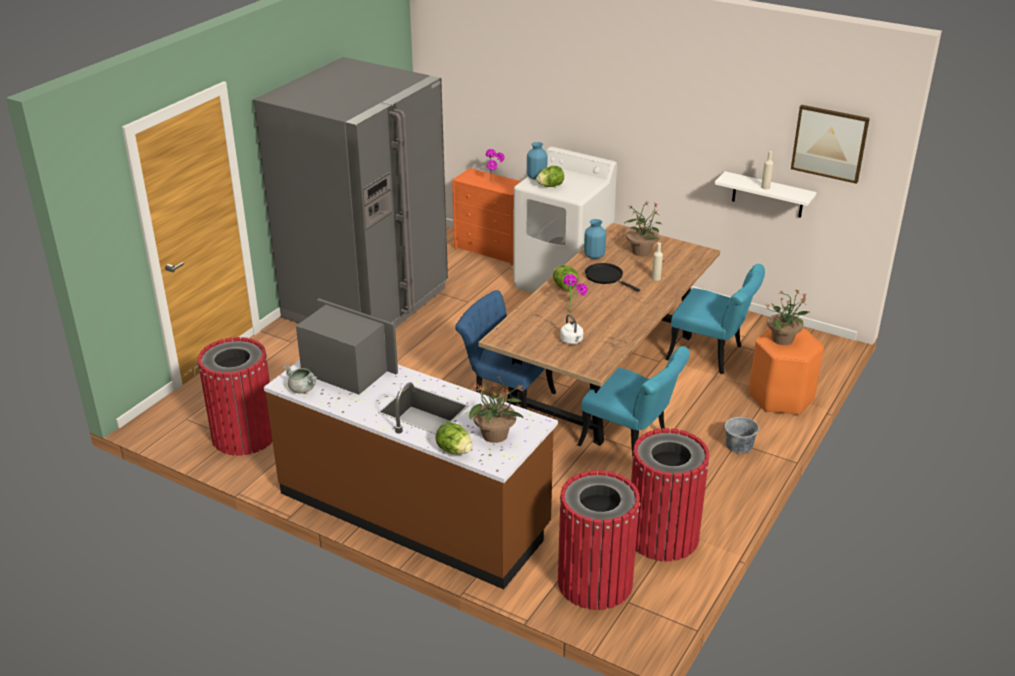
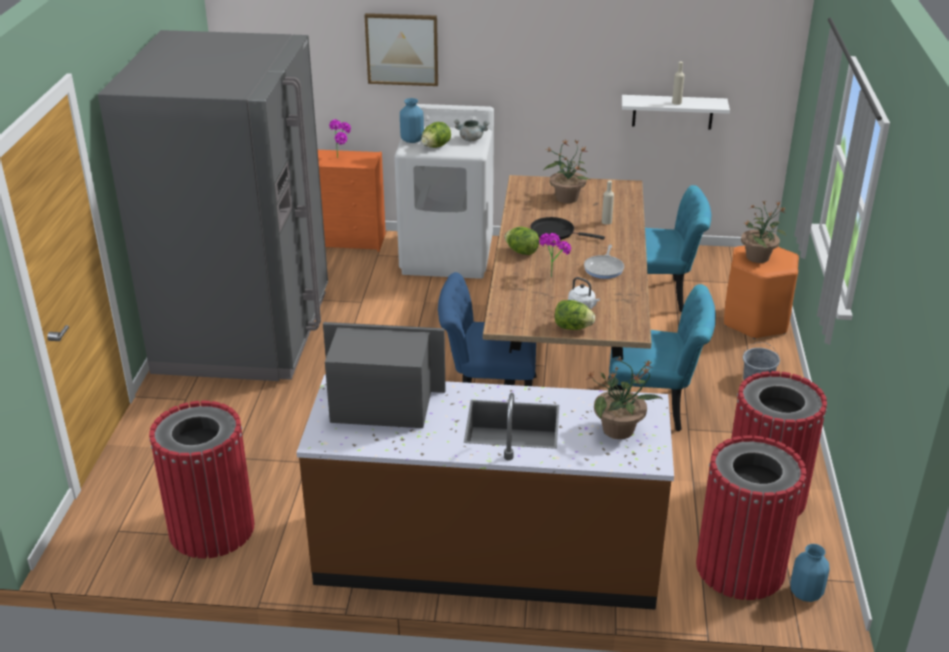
camera: 25 degrees left, 0 degrees up
(303, 389) = (349, 441): grey cooking pot -> grey cooking pot (471, 139)
(454, 450) = (591, 460): lettuce -> lettuce (572, 327)
(594, 256) = (523, 213): blue vase -> blue vase (806, 594)
(618, 315) = (604, 268): none -> frying pan
(829, 143) = (740, 42): picture -> picture (402, 49)

